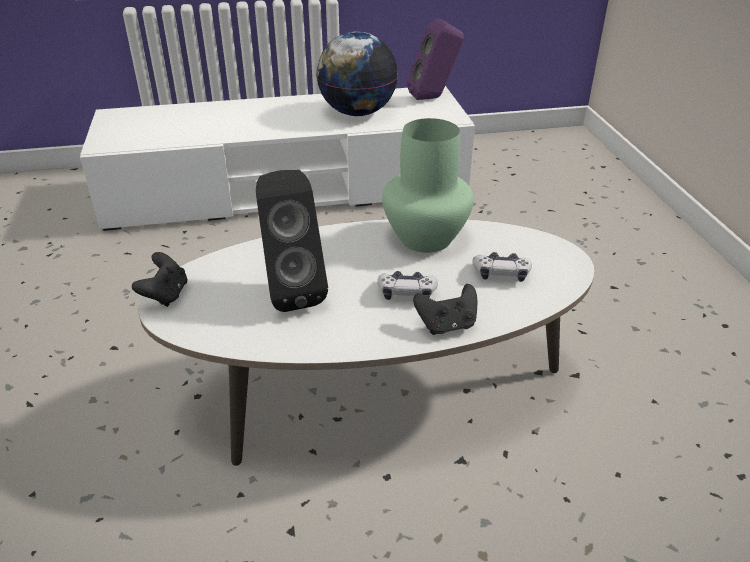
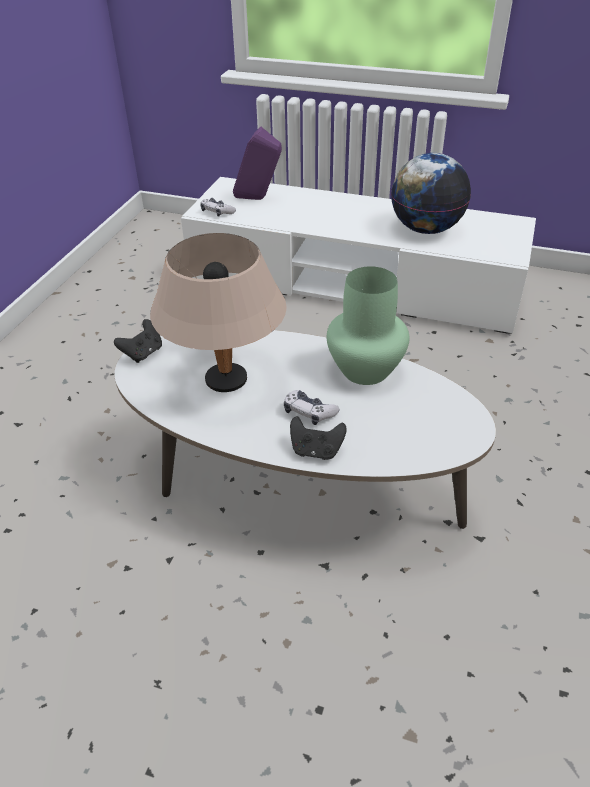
camera: 30 degrees right, 5 degrees up
(291, 291) = (227, 380): black speaker -> beige table lamp
(434, 98) = (512, 230): purple speaker -> purple speaker (259, 199)
(501, 274) = (400, 423): game controller -> game controller (217, 212)

